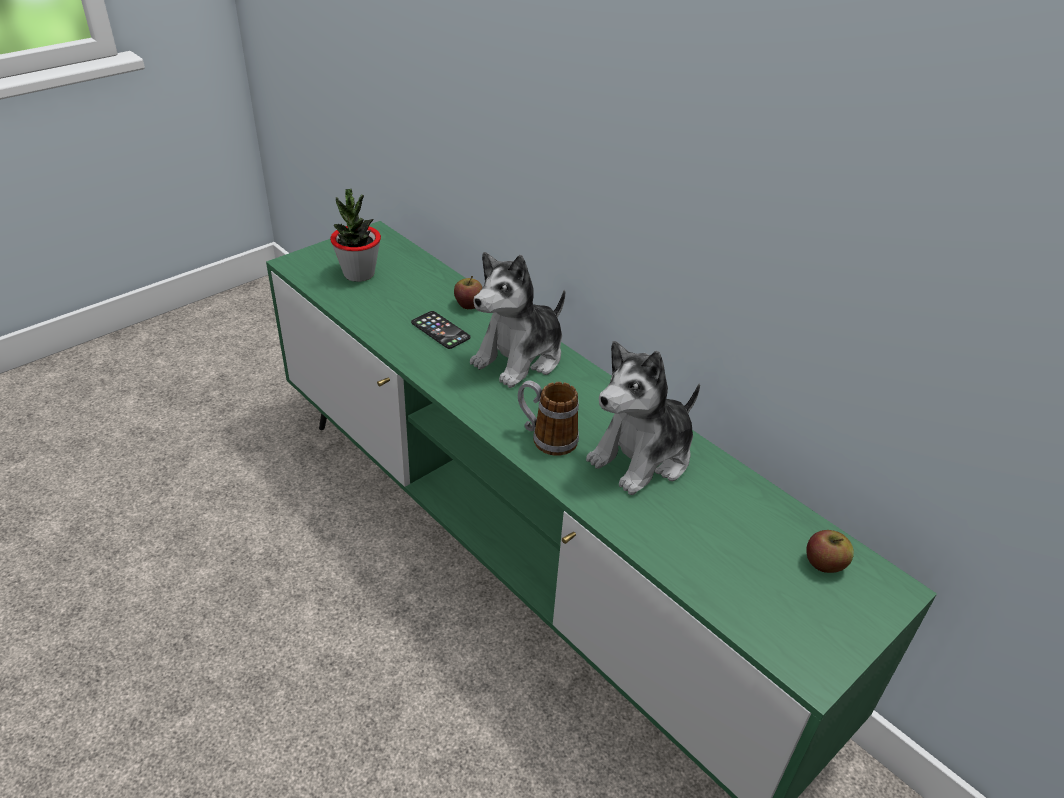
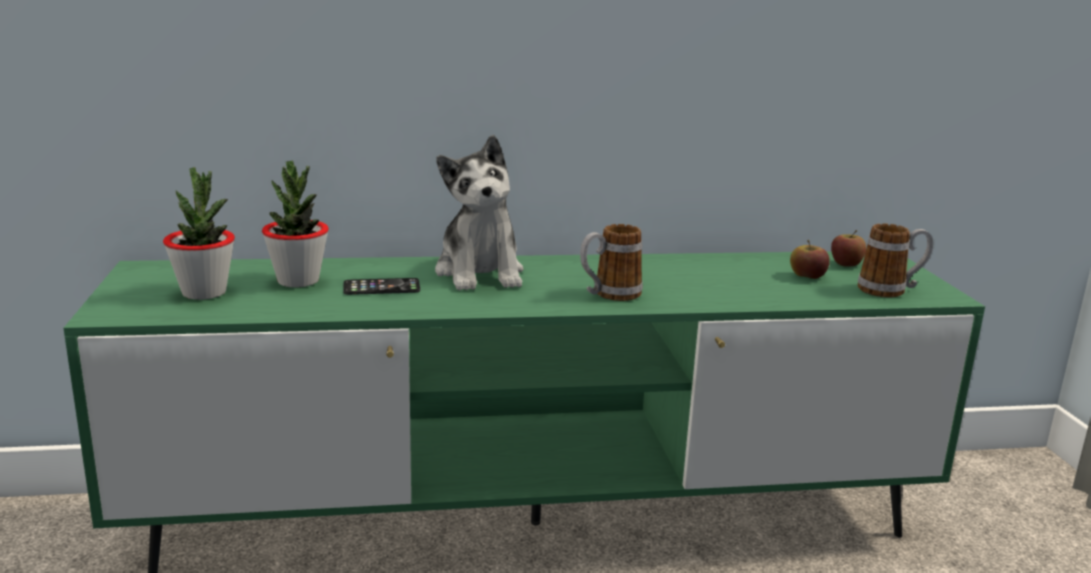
camera: 55 degrees left, 20 degrees down
(415, 294) = (298, 281): none -> potted plant
(468, 304) = (361, 267): apple -> apple (807, 276)
(643, 456) = (675, 274): plush toy -> none
(777, 619) = (890, 290): none -> mug

